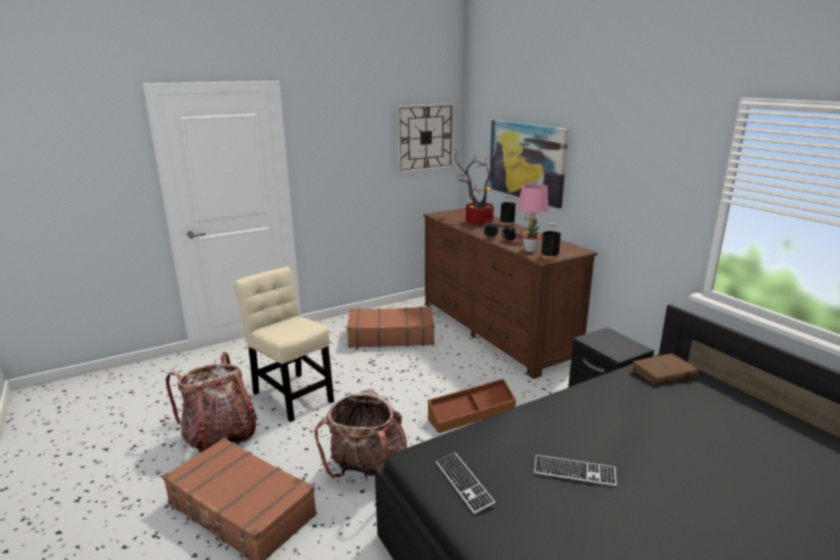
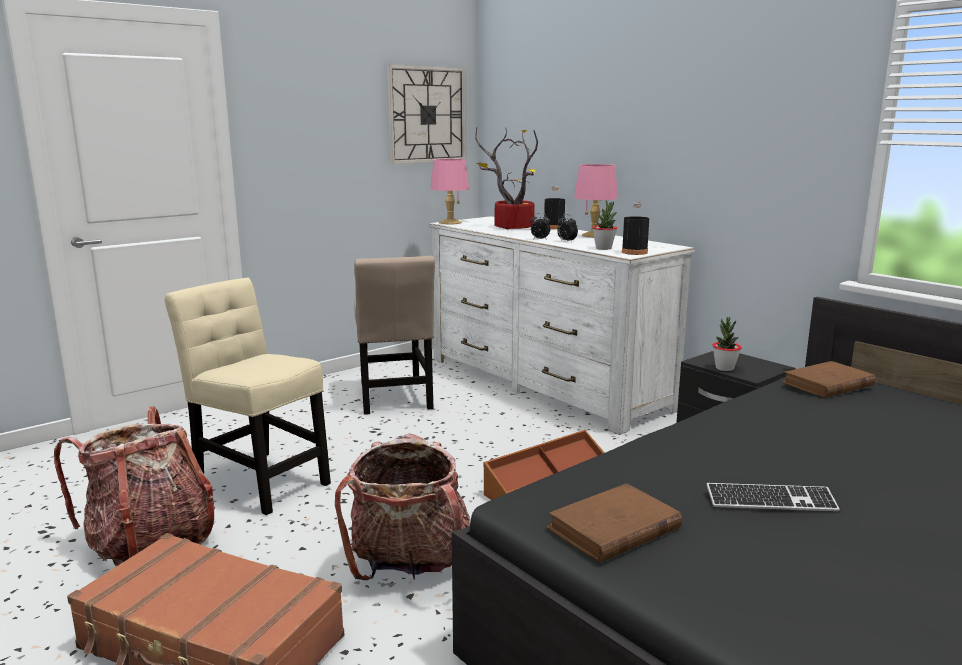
camera: 10 degrees left, 5 degrees down
(391, 336) = (395, 398): brown suitcase -> beige chair
(437, 214) = (449, 222): none -> pink table lamp
(463, 483) = (613, 528): keyboard -> brown book
(495, 330) = (545, 383): brown dresser -> white dresser
(526, 161) = (578, 137): picture -> none
(601, 347) = (724, 368): none -> potted plant

